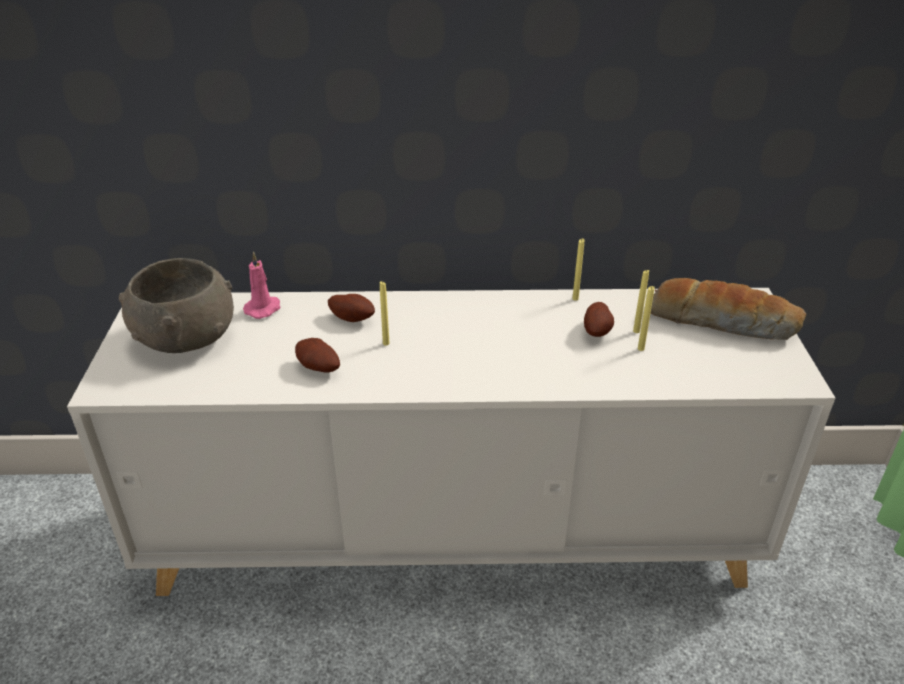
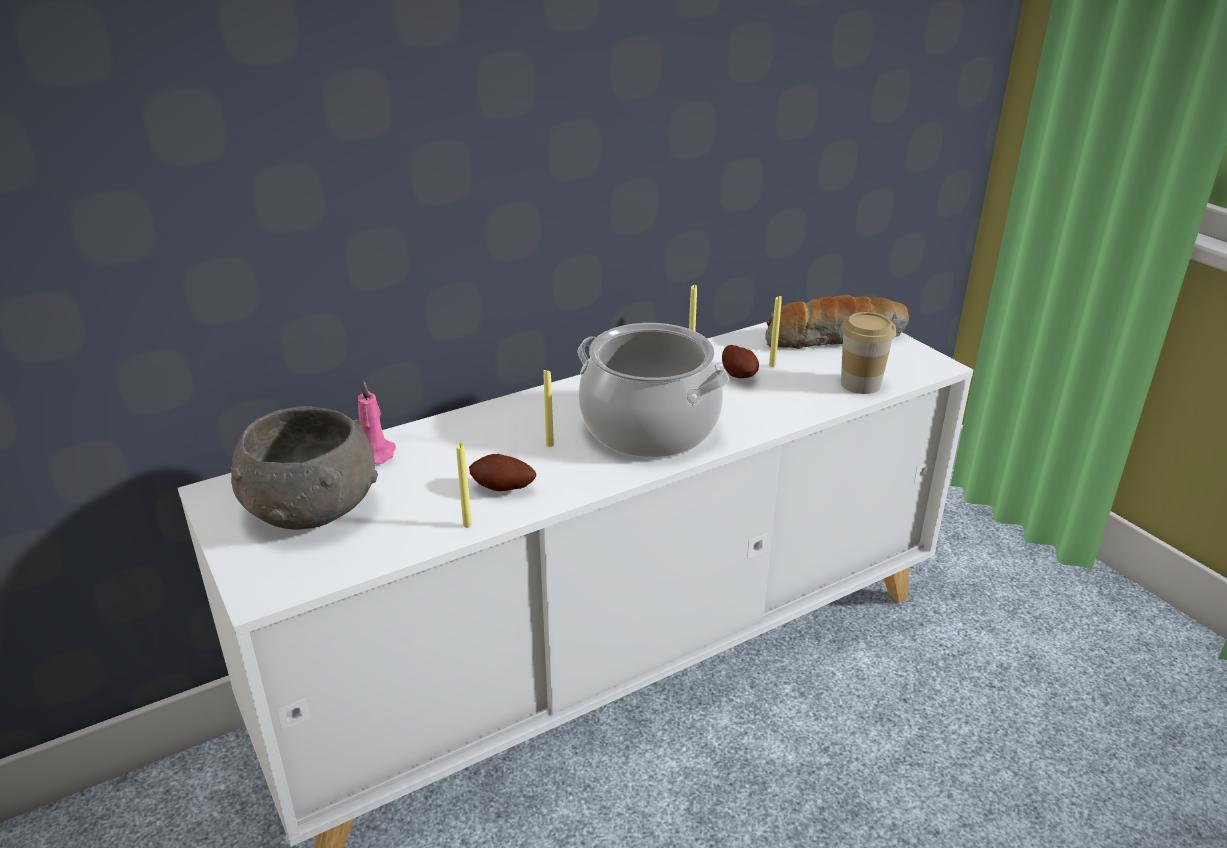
camera: 30 degrees left, 5 degrees down
(353, 318) = (488, 432): potato -> none
(476, 354) = (650, 426): none -> cooking pot
(640, 349) = (791, 378): yellow candle -> yellow candle (467, 525)
(701, 376) = (860, 384): none -> cup

